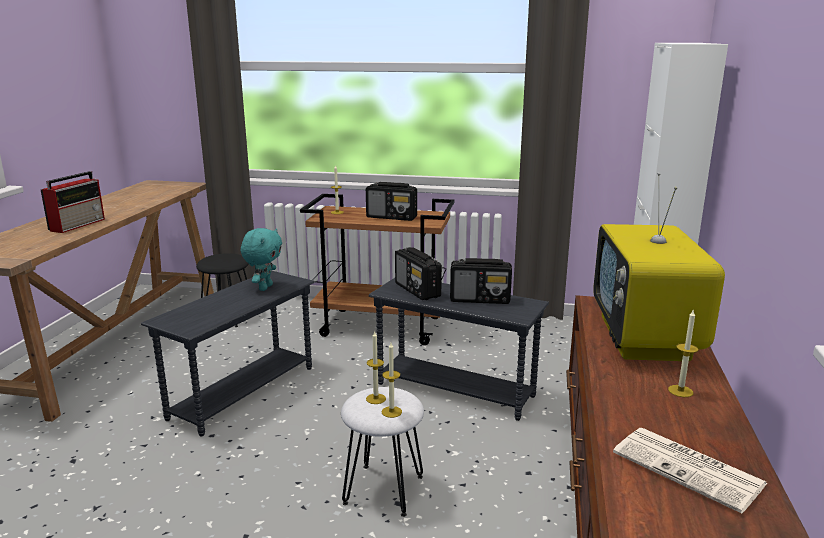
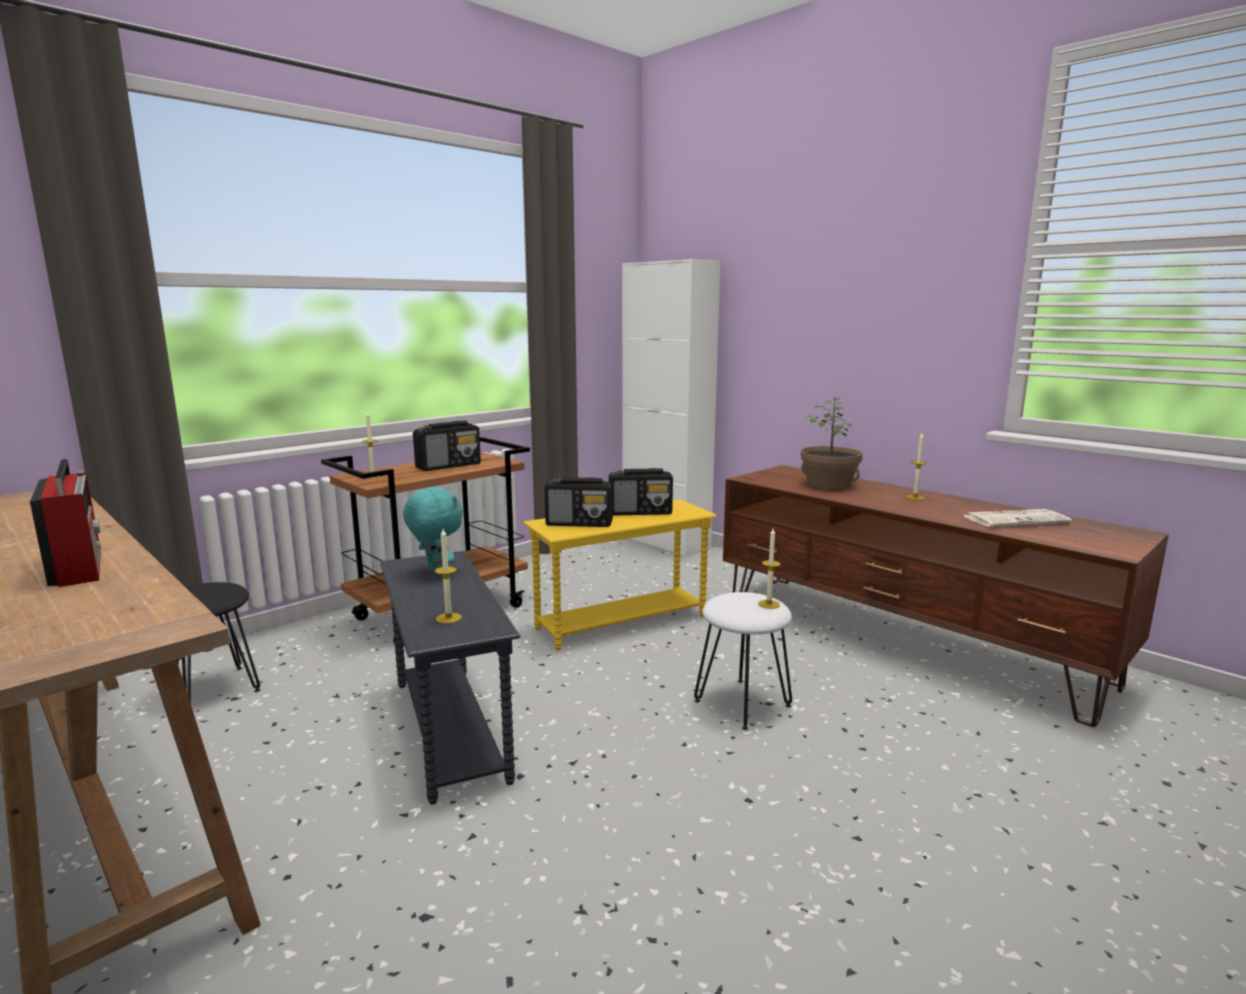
camera: 55 degrees left, 5 degrees down
(376, 399) = (737, 604): candle -> candle (448, 618)
(455, 389) = (621, 622): grey side table -> yellow side table
(480, 299) = (641, 512): radio -> radio turned 45 degrees clockwise
(645, 339) = (829, 485): television -> potted plant

